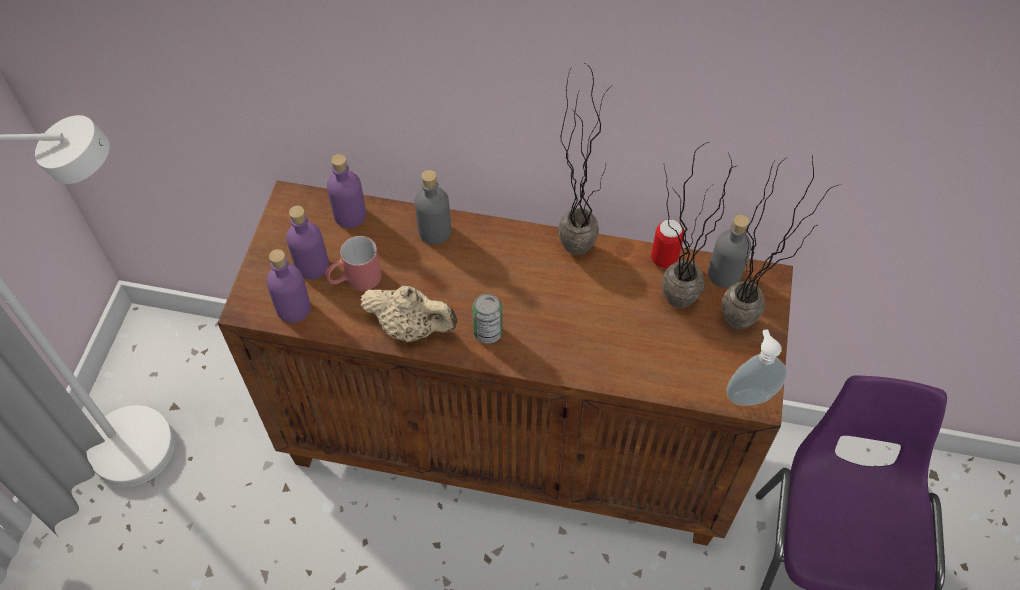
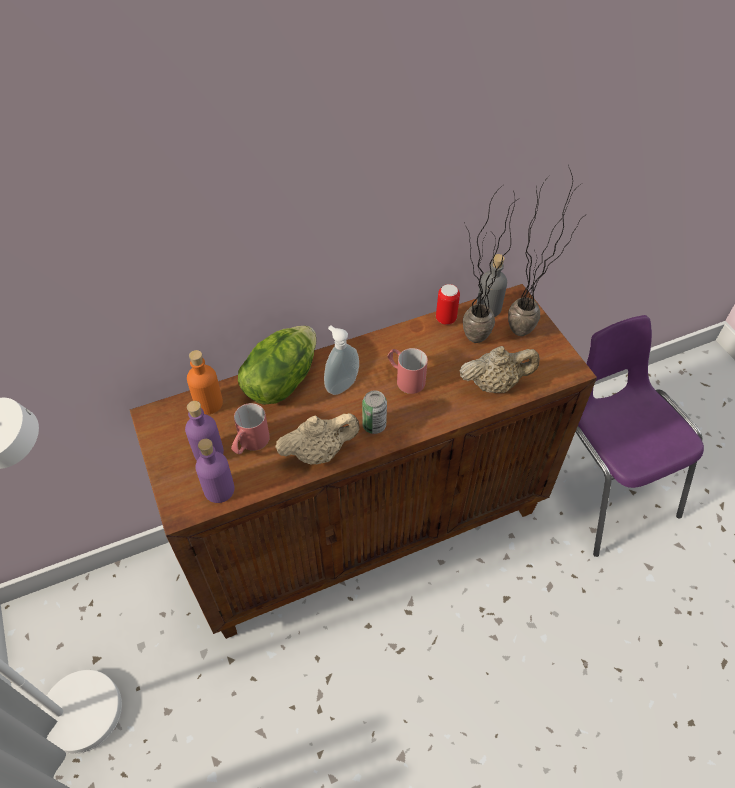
camera: 35 degrees left, 5 degrees down
(350, 215) = (209, 403): purple bottle -> orange bottle
(434, 231) = (280, 381): grey bottle -> lettuce
(562, 301) = (405, 378): none -> red mug
(577, 237) = (380, 334): potted plant -> none
(653, 364) = (495, 384): none -> beige teapot
(749, 395) = (564, 370): soap dispenser -> soap dispenser (340, 385)

